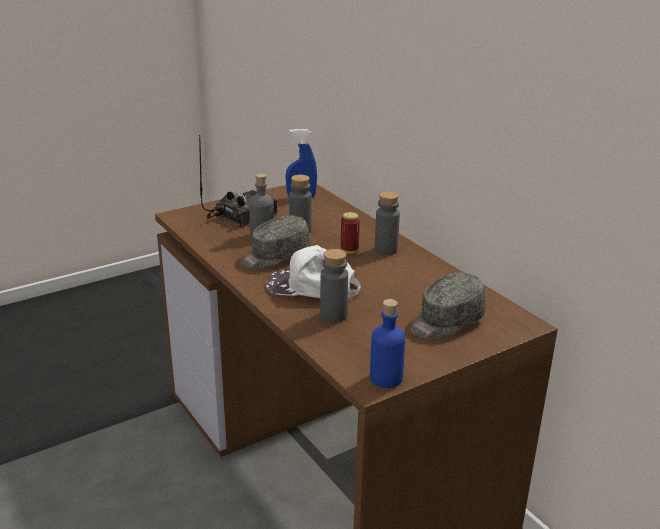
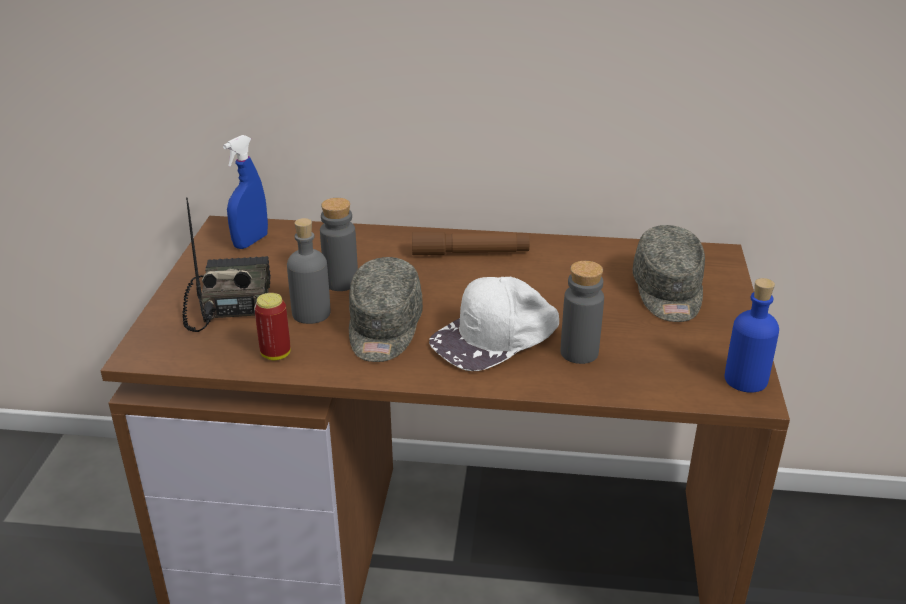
camera: 50 degrees left, 5 degrees up
(349, 251) = (441, 275): can -> can (275, 354)
(385, 250) = (470, 253): grey bottle -> brown flashlight

